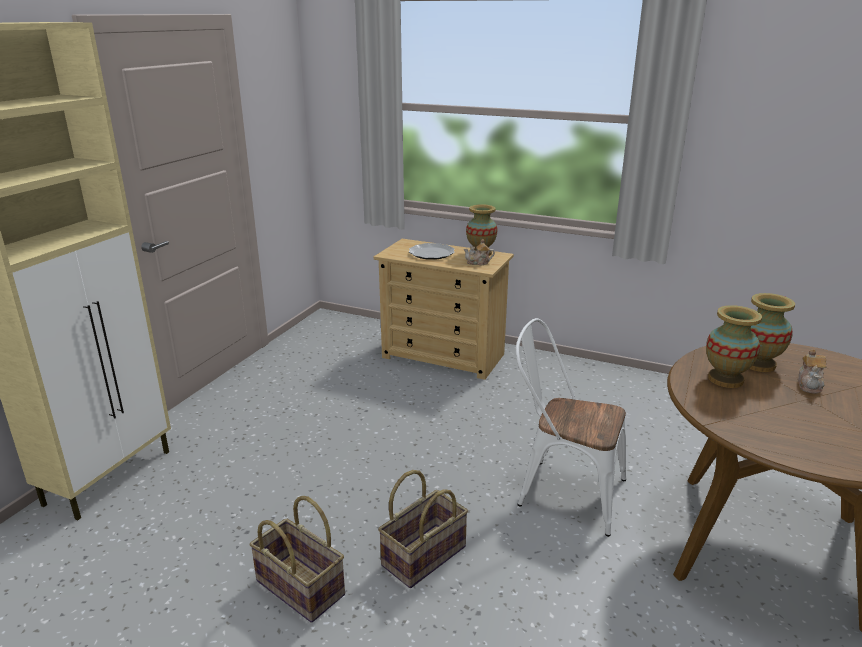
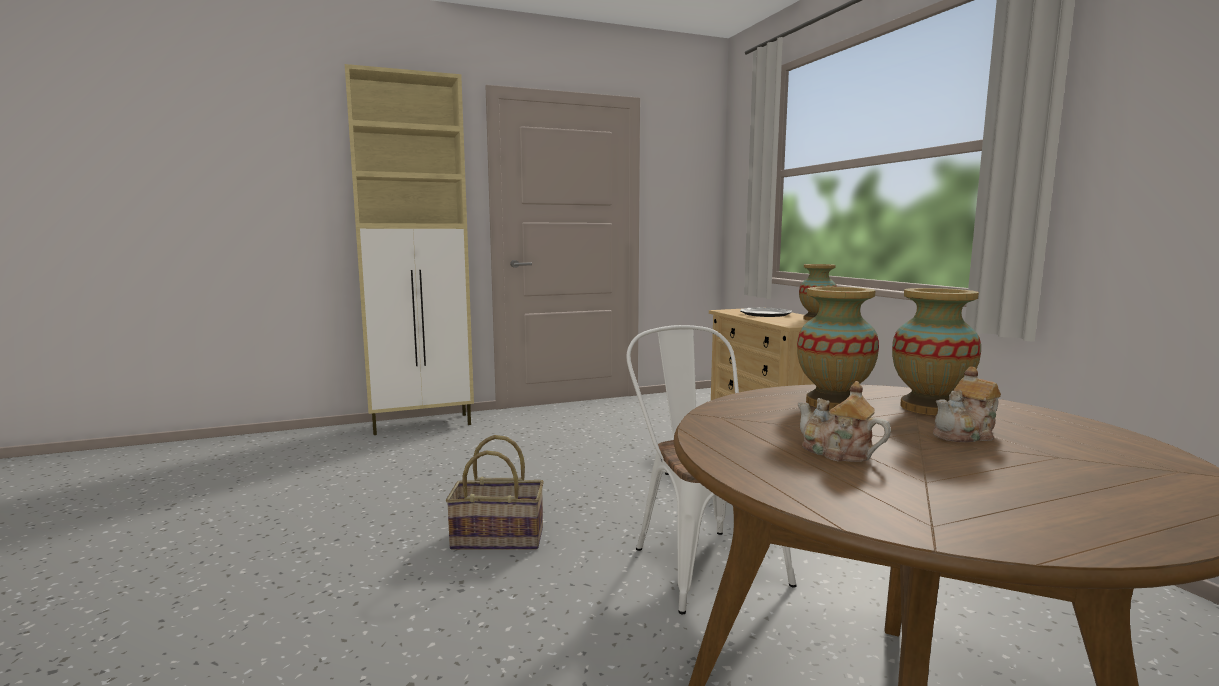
camera: 45 degrees right, 15 degrees down
(301, 587) = (397, 513): basket -> none
(478, 262) = (796, 322): teapot -> teapot (837, 453)

